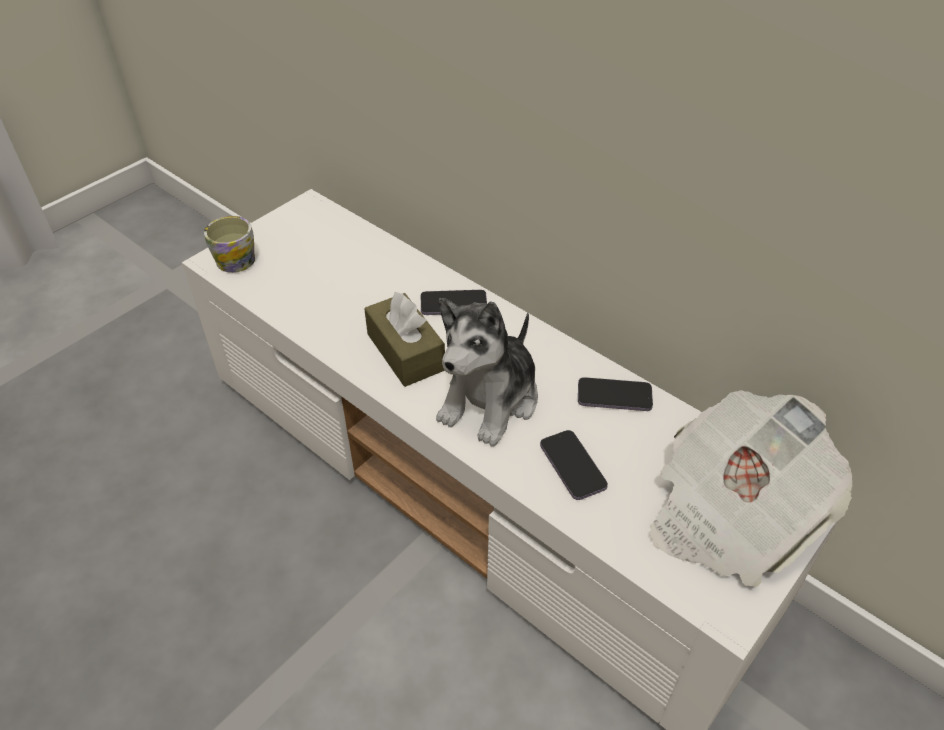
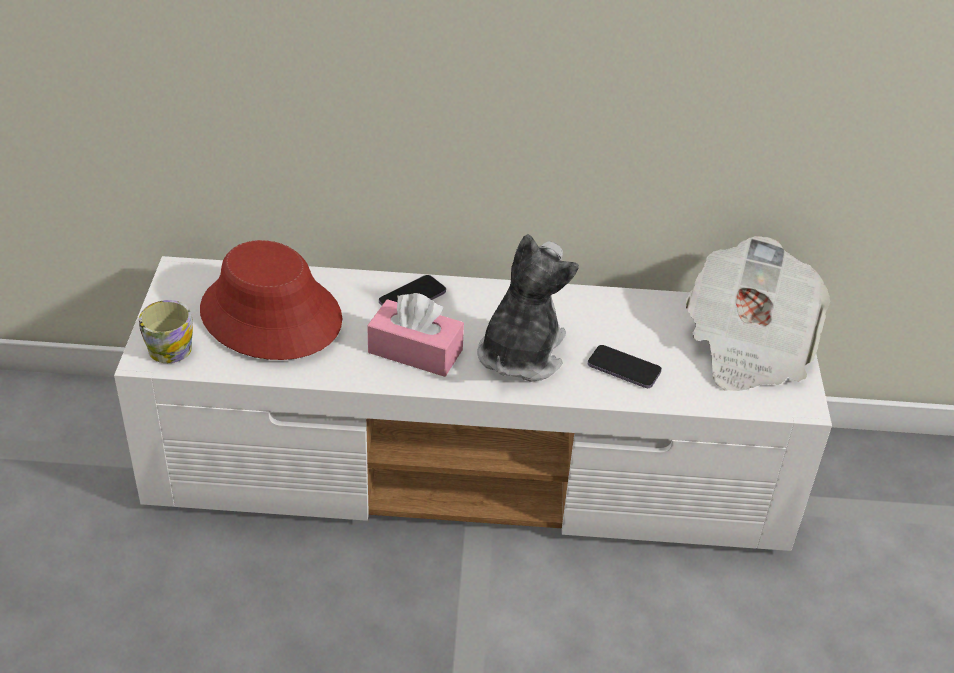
camera: 40 degrees left, 5 degrees down
(331, 268) = (270, 316): none -> red hat
(405, 352) = (415, 351): brown tissue box -> pink tissue box
(491, 400) = (520, 354): plush toy -> plush toy turned 150 degrees counterclockwise
(614, 396) = (603, 308): phone -> none

